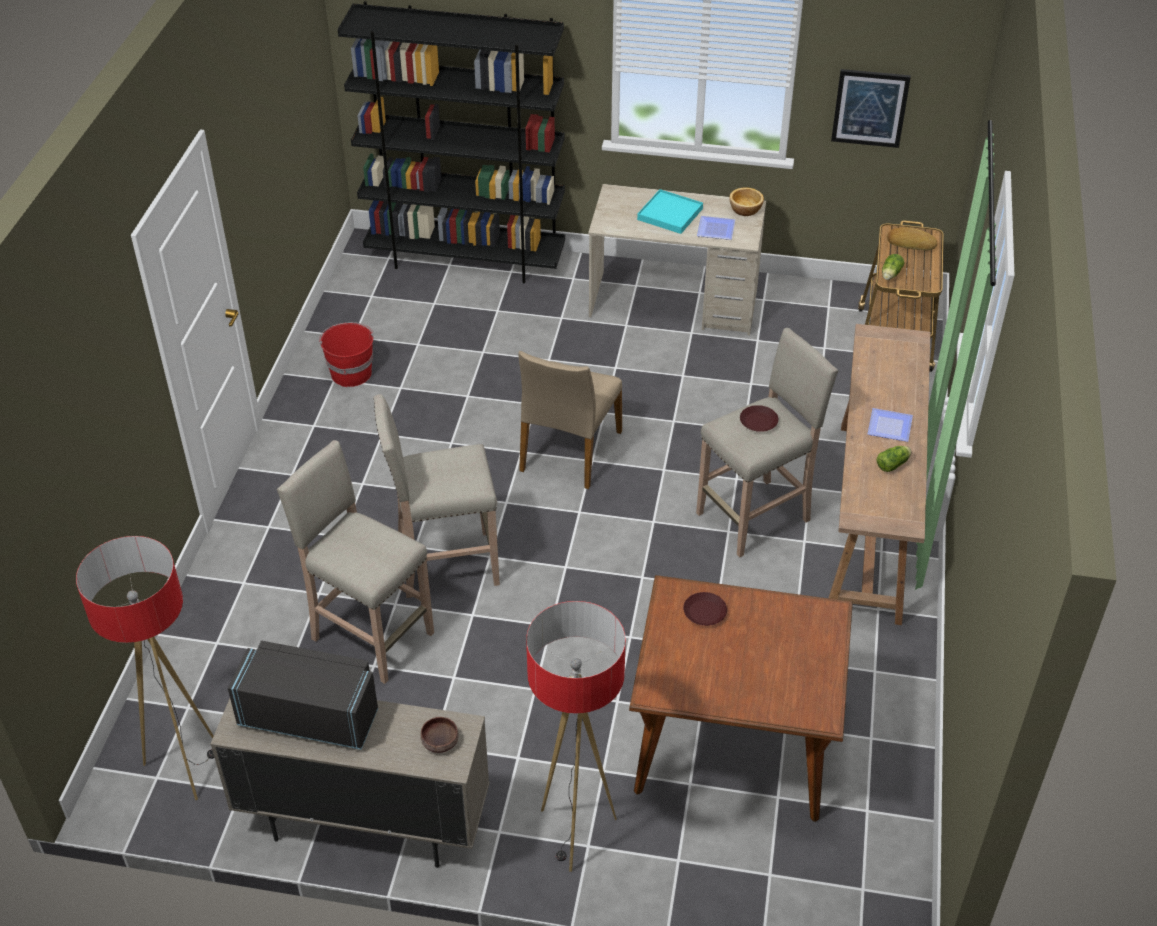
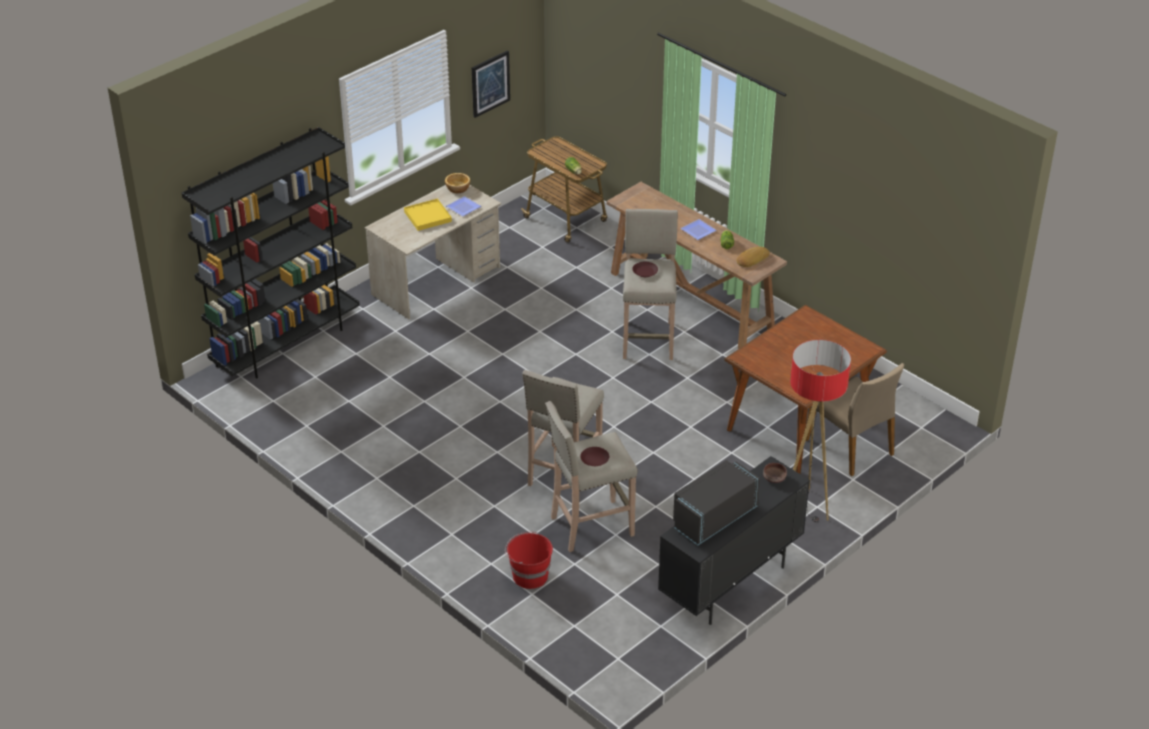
camera: 55 degrees left, 5 degrees down
(185, 767) = (621, 643): floor lamp -> none
(351, 373) = (343, 441): red bucket -> red bucket (529, 576)
(364, 825) = (730, 584): beige cabinet -> black cabinet
(569, 451) = (520, 382): beige chair -> beige chair (850, 447)
(669, 214) = (427, 217): turquoise tray -> yellow tray
(704, 612) = (767, 353): brown plate -> brown plate (594, 459)
(910, 242) = (555, 151): bread -> bread (752, 259)

